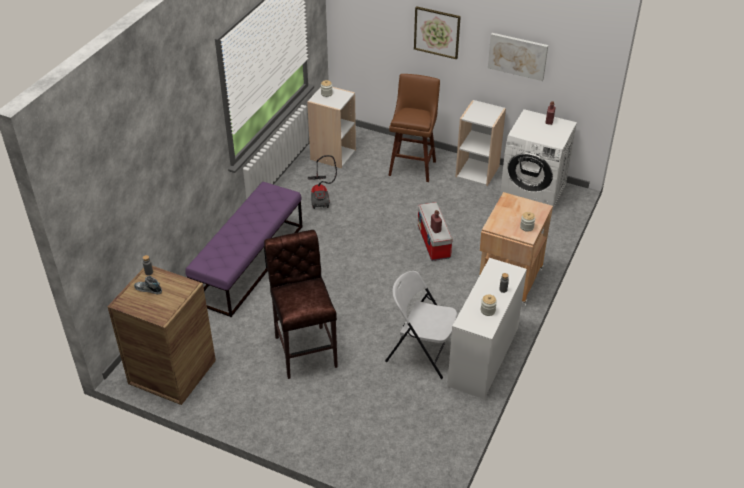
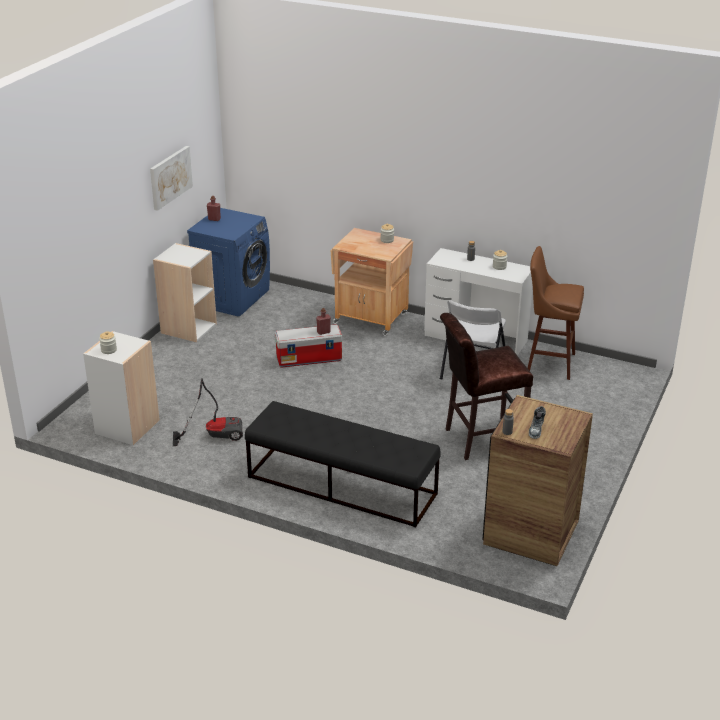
camera: 90 degrees left, 10 degrees down
(249, 263) = (341, 485): purple bench -> black bench
(413, 167) = (170, 368): brown stool -> brown stool (548, 363)
(437, 32) = (112, 208): picture -> none
(533, 192) = (232, 299): white washing machine -> blue washing machine

